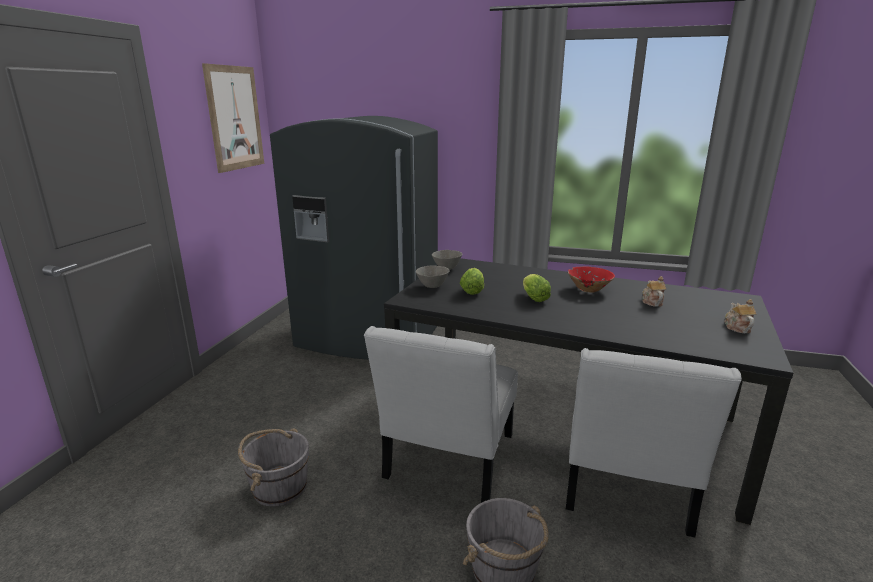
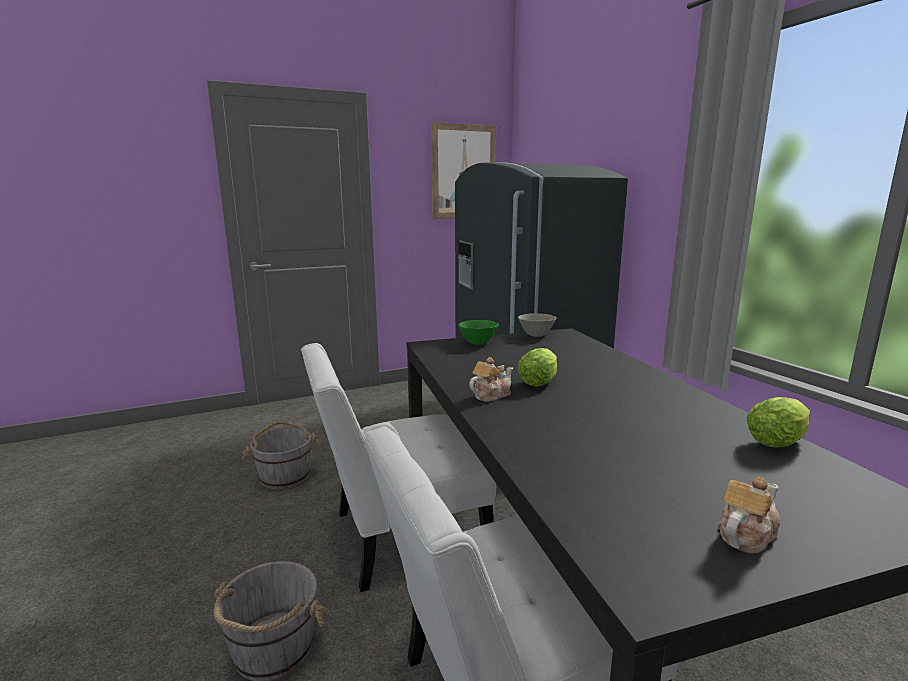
camera: 50 degrees right, 5 degrees down
(432, 286) = (477, 343): grey bowl -> green bowl
(472, 290) = (501, 357): lettuce -> lettuce (779, 441)
(589, 289) = (636, 398): red bowl -> none
(651, 302) = (689, 442): teapot -> teapot (490, 395)

